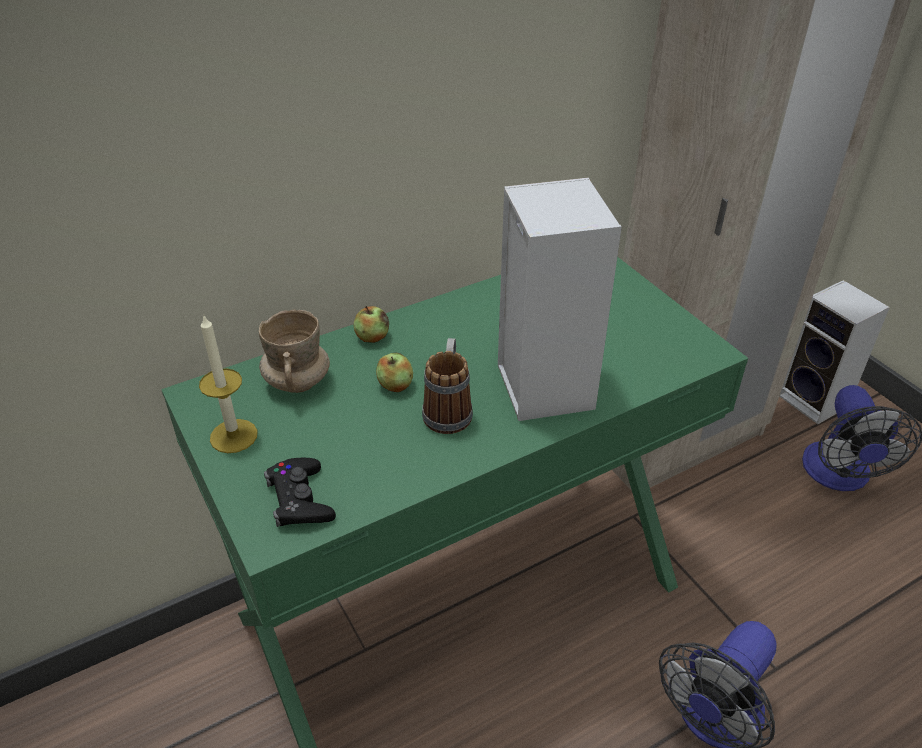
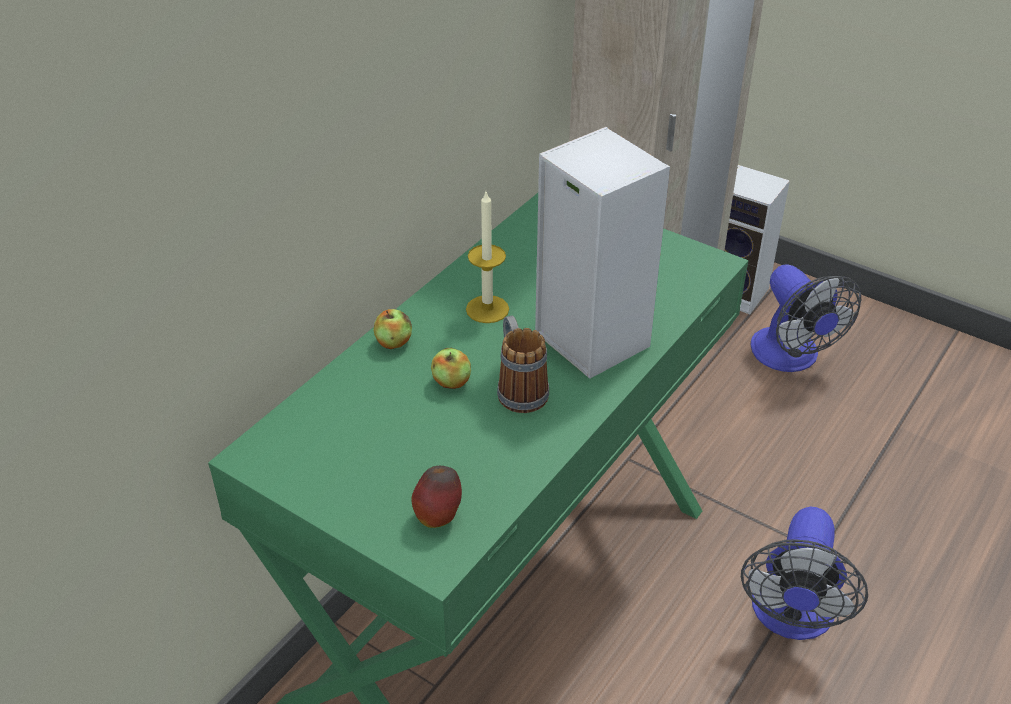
camera: 25 degrees left, 0 degrees up
(233, 436) = (325, 482): candle -> candle (487, 309)
(297, 381) = (349, 409): beige mug -> none
(300, 499) = (438, 517): black game controller -> apple

